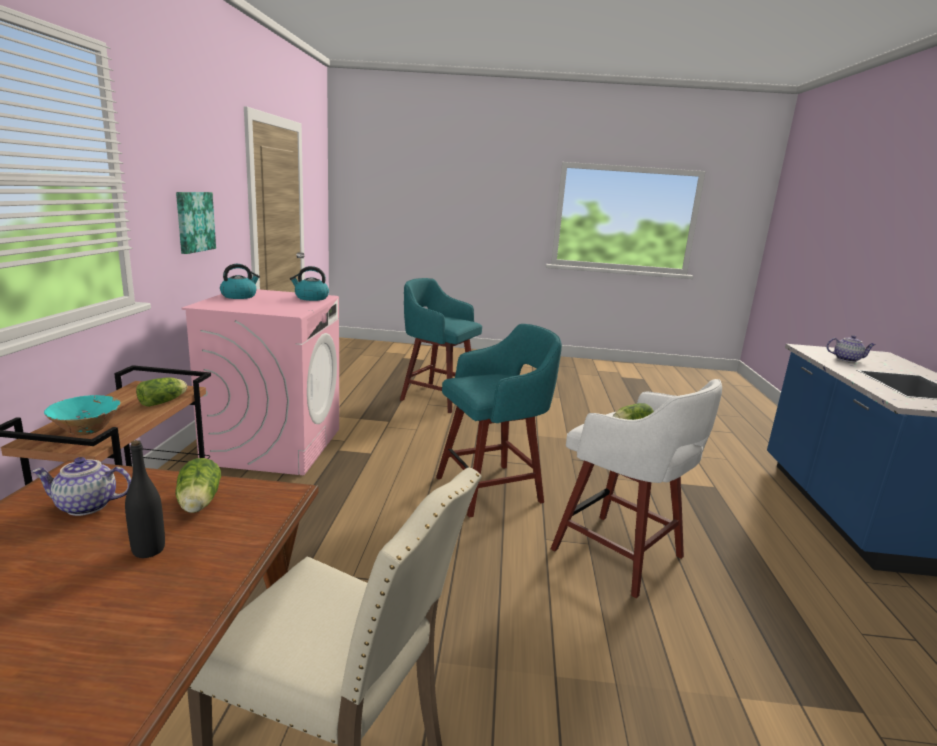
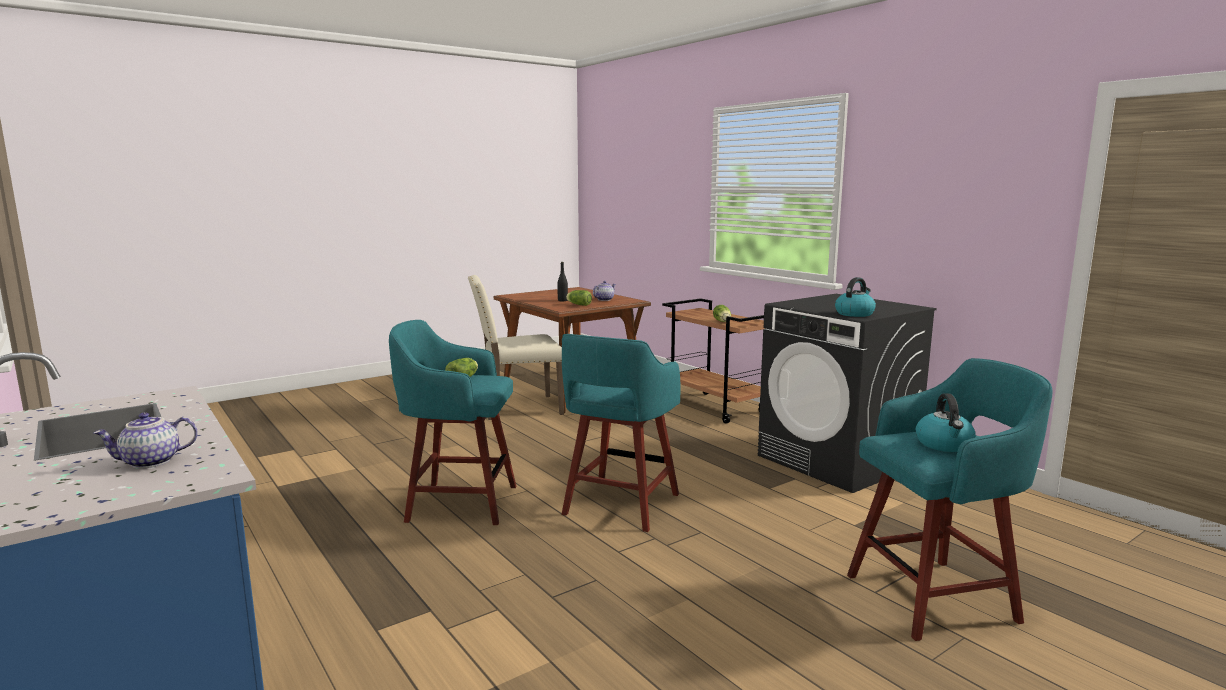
camera: 140 degrees right, 5 degrees down
(87, 430) = (700, 313): turquoise bowl -> none
(194, 221) = (930, 230): picture -> none
(239, 296) = (879, 303): kettle -> kettle (944, 444)
(274, 445) = (837, 461): pink washing machine -> black washing machine
(621, 555) = (458, 503): white stool -> turquoise stool

